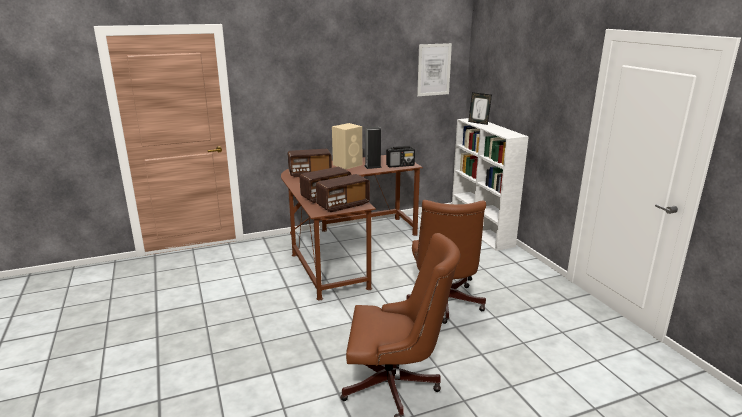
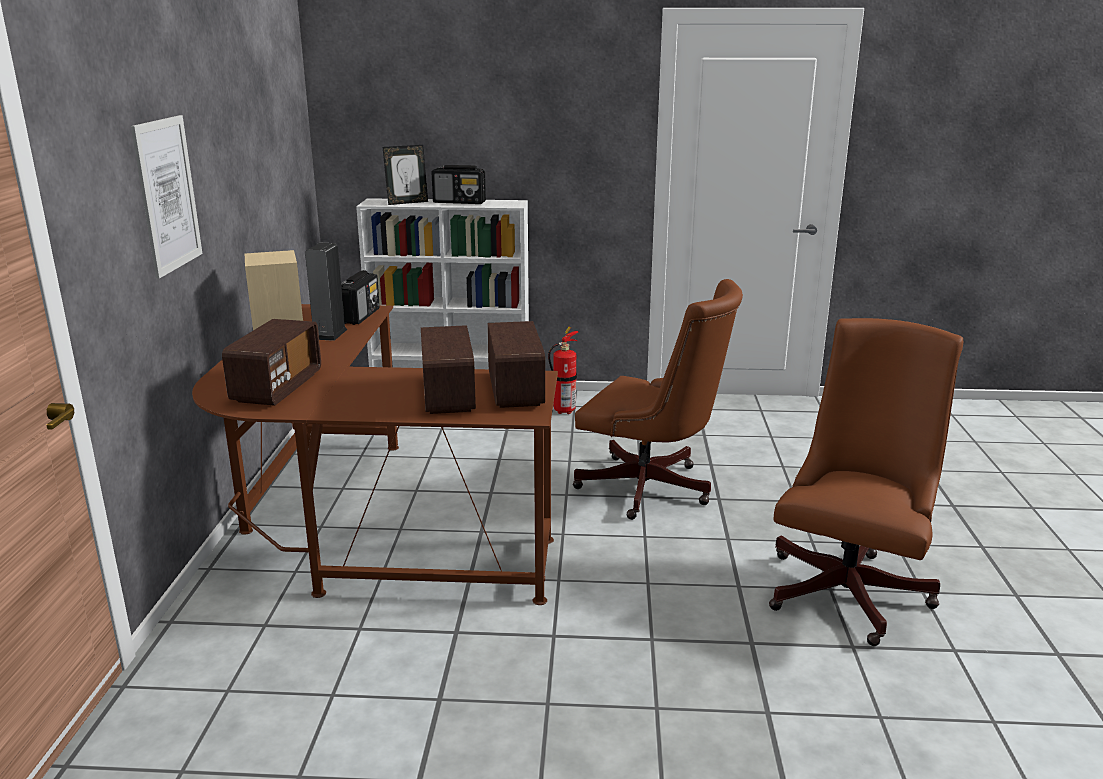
camera: 65 degrees left, 0 degrees up
(434, 69) = (284, 114): picture -> picture (167, 195)
(496, 128) = (460, 202): none -> radio
(503, 261) = (562, 412): none -> fire extinguisher

